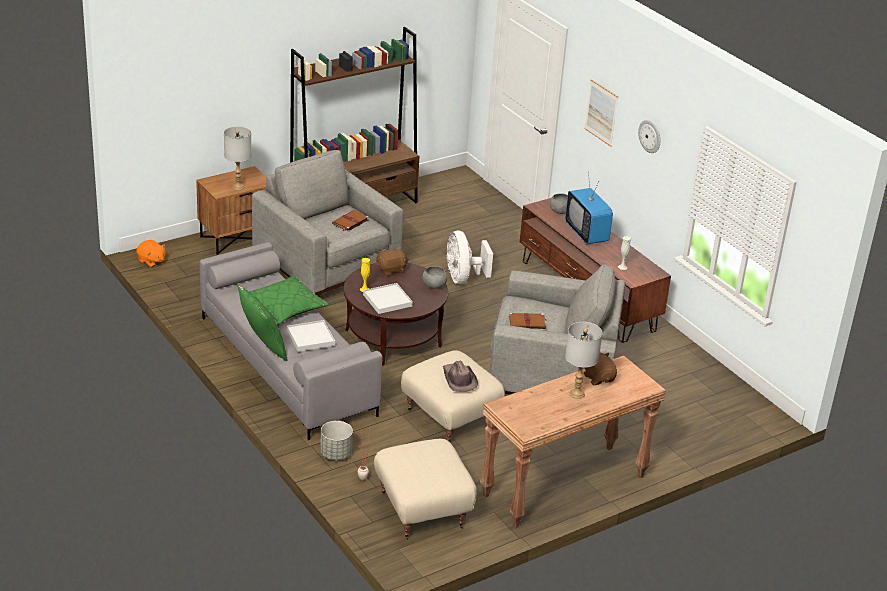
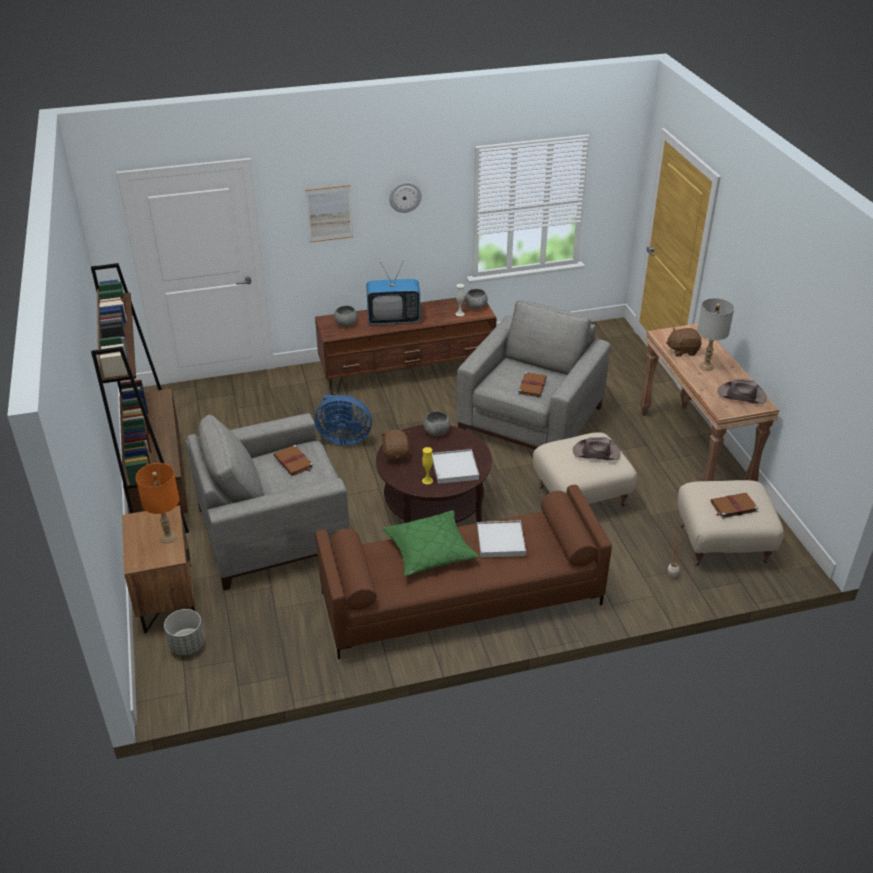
camera: 70 degrees left, 5 degrees up
(151, 261) = (178, 692): orange plush toy -> none
(238, 187) = (168, 537): grey table lamp -> orange table lamp
(262, 346) = (506, 583): green pillow -> none
(285, 365) = (460, 599): grey sofa -> brown sofa
(335, 454) = (629, 588): grey planter -> grey planter (187, 645)
(416, 463) = (733, 507): none -> brown book
(463, 278) = (344, 438): white fan -> blue fan
(535, 417) = (742, 395): none -> brown hat
(642, 274) = (475, 307): none -> grey bowl

